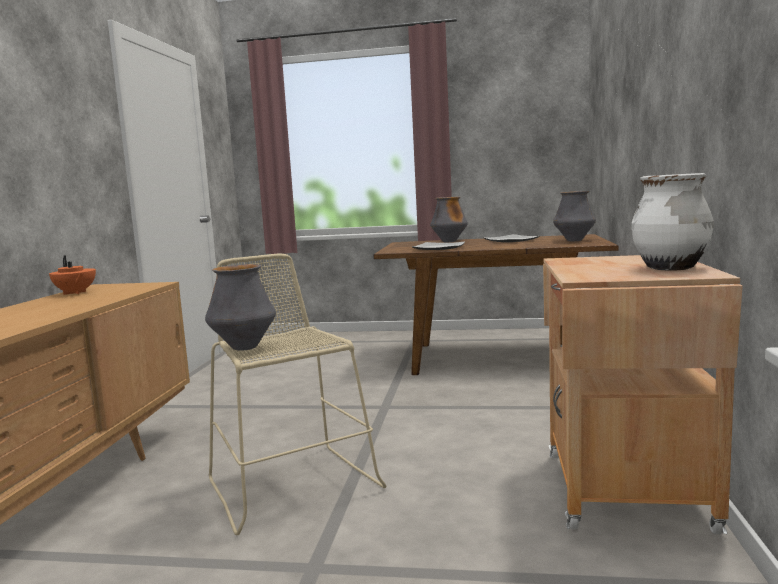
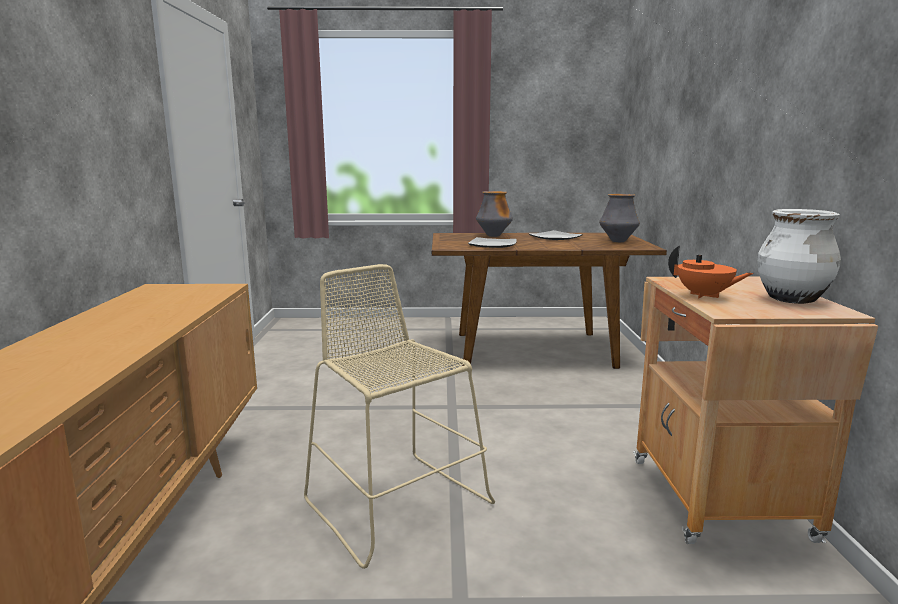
camera: 10 degrees left, 5 degrees up
(75, 293) = (137, 298): orange teapot -> orange teapot (704, 295)
(244, 347) = (360, 370): vase -> none

